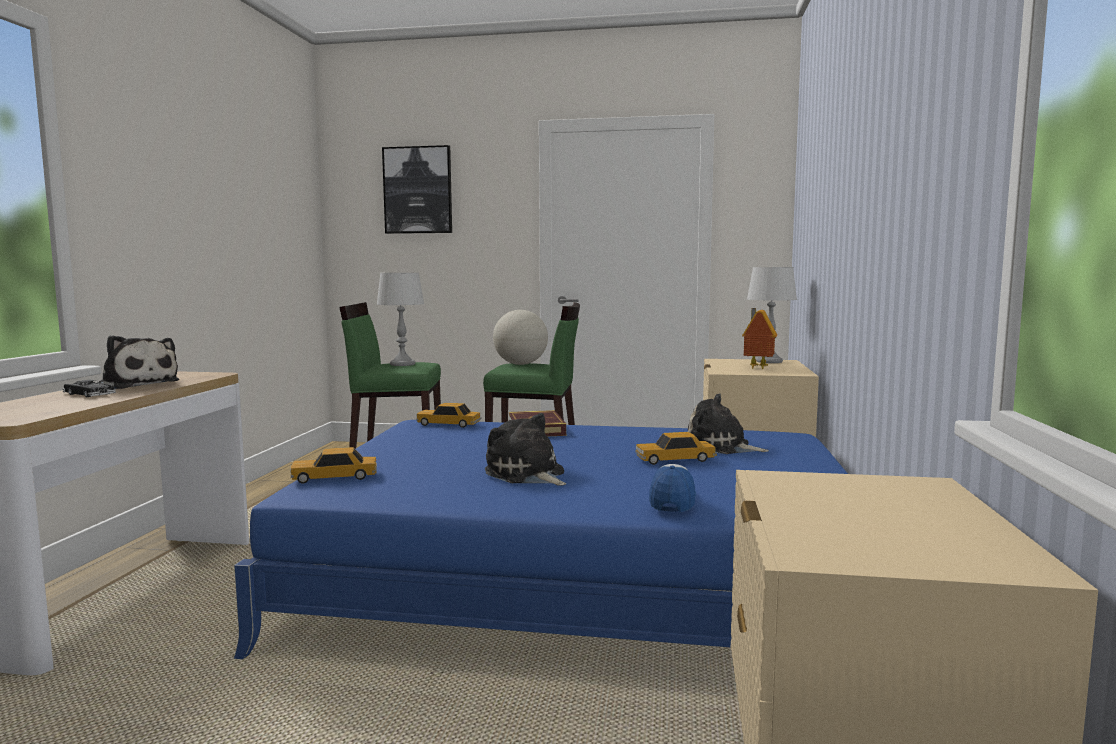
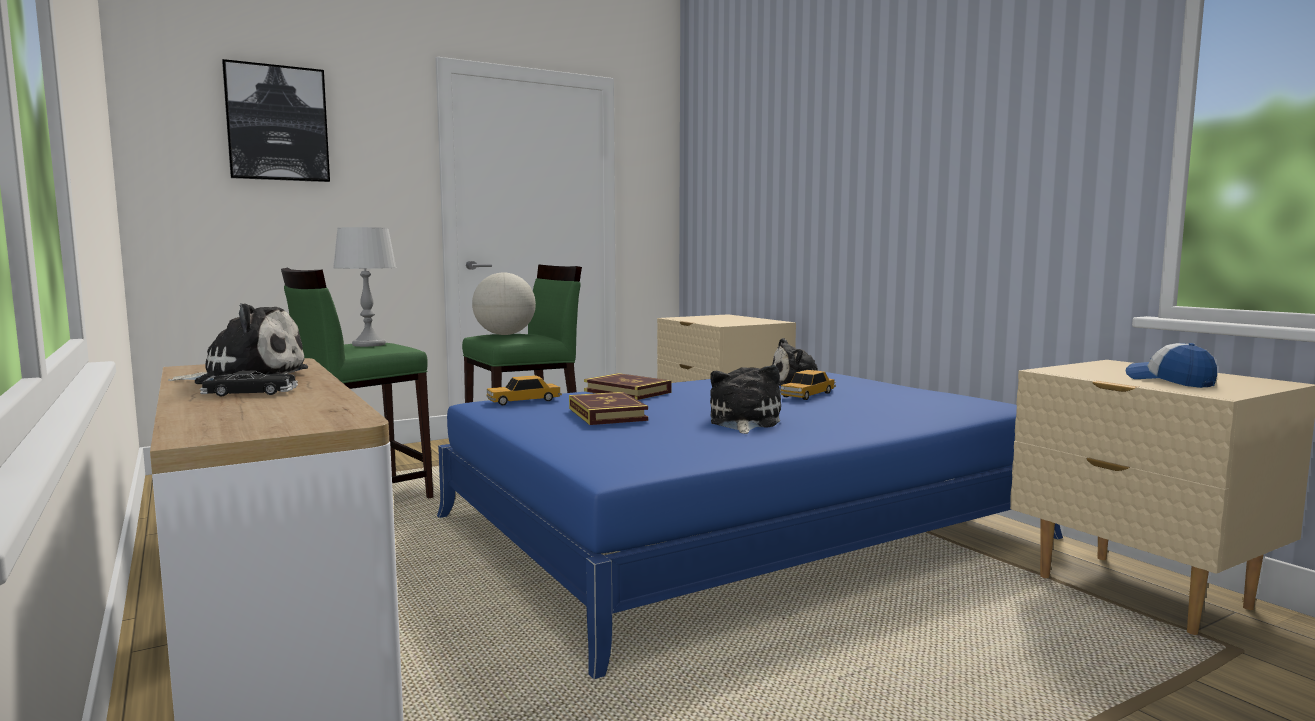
camera: 40 degrees left, 0 degrees up
(334, 477) = (594, 454): toy car -> none
(454, 446) = (607, 414): none -> book
(527, 474) = (743, 422): plush toy -> plush toy turned 90 degrees clockwise
(673, 500) = (902, 415): cap -> cap (1170, 381)
(756, 368) = (731, 320): toy house -> none
(769, 361) = (716, 316): grey table lamp -> none

